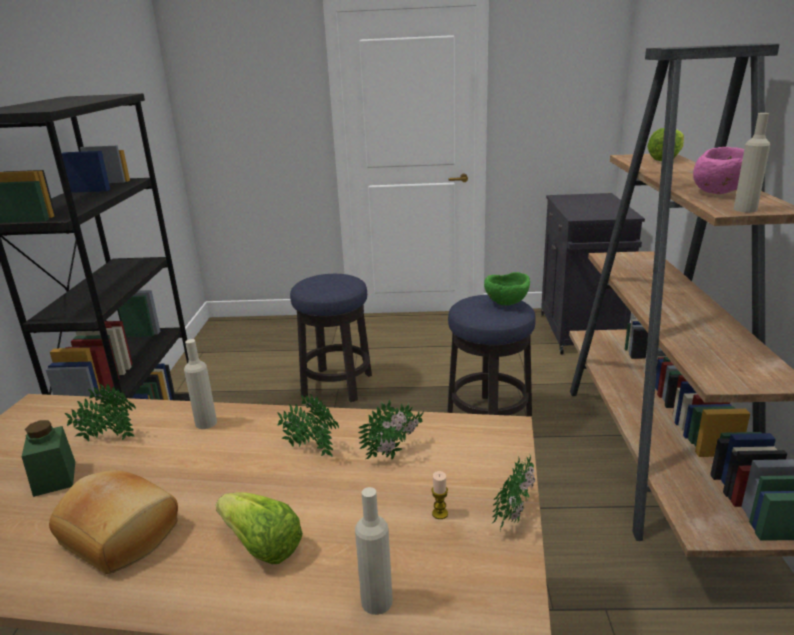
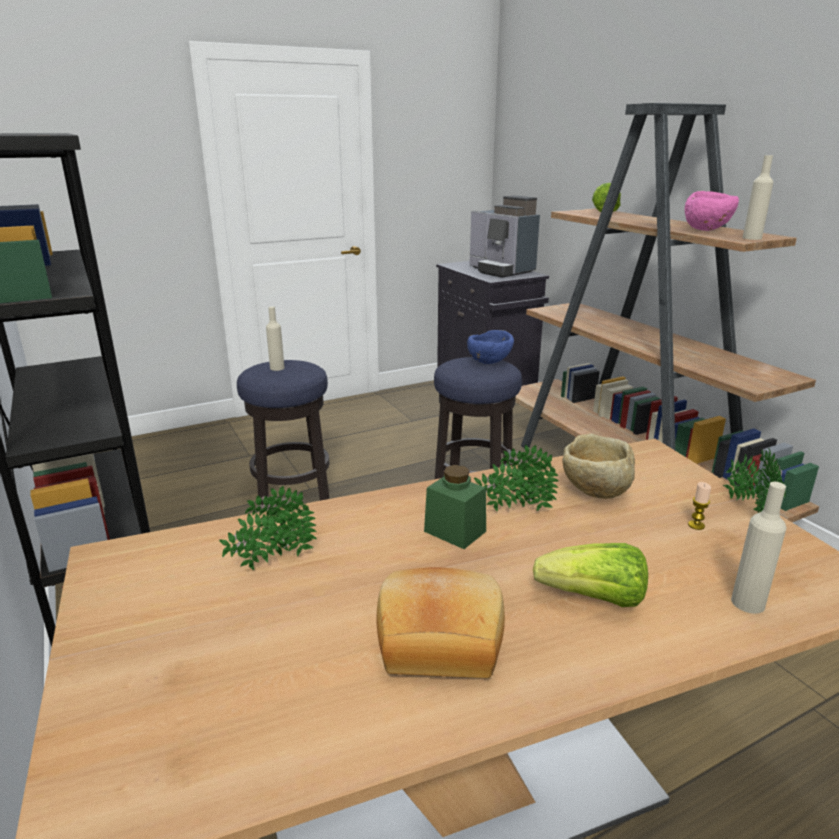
camera: 30 degrees left, 0 degrees up
(55, 478) = (267, 618): green jar -> green jar (455, 531)
(206, 423) = (370, 516): beige bottle -> beige bottle (277, 368)
(396, 454) = (595, 492): potted plant -> beige bowl
(506, 304) = (489, 363): green bowl -> blue bowl
(600, 208) = (501, 271): none -> coffee machine

